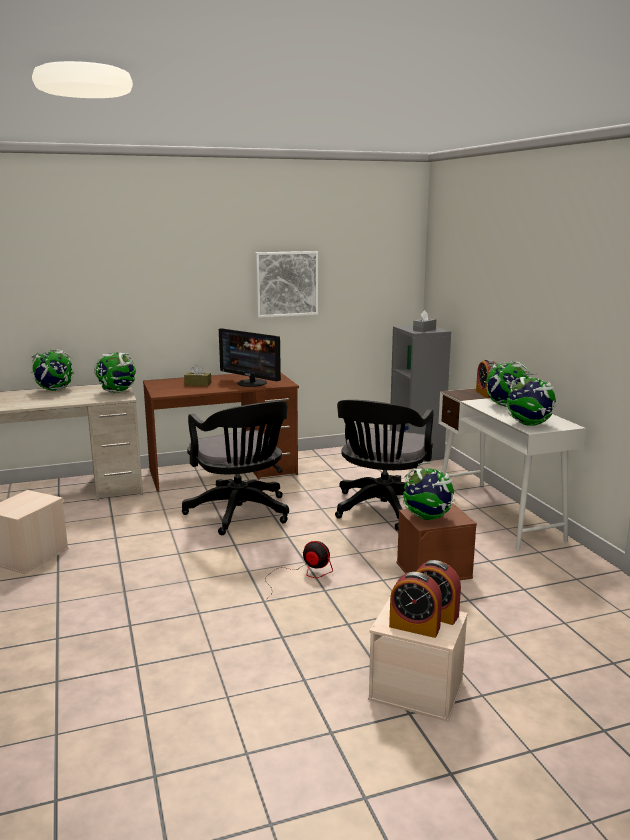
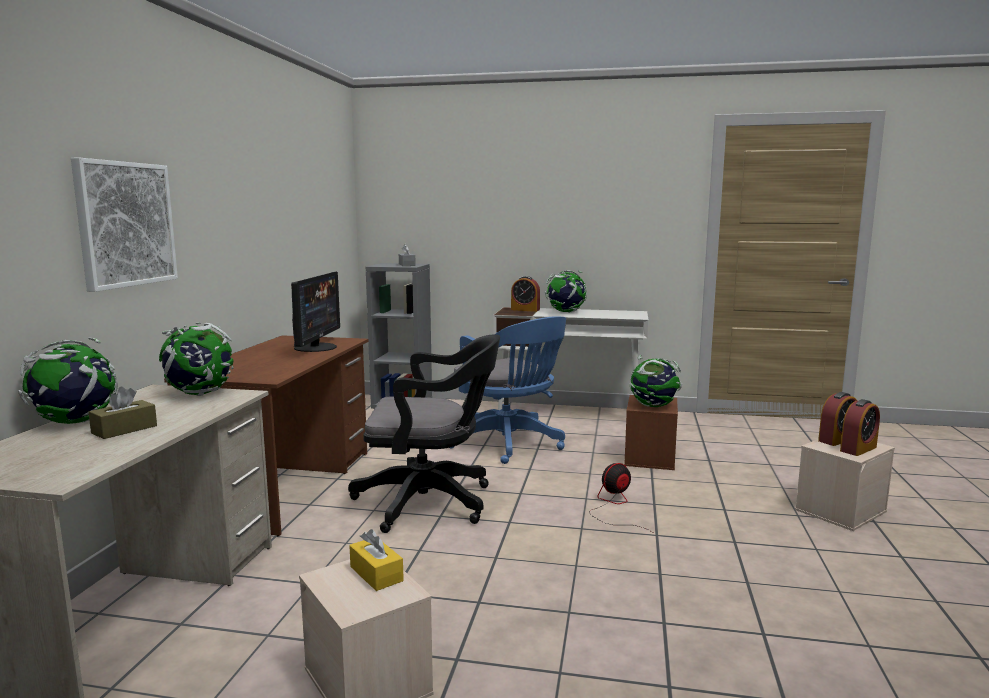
camera: 60 degrees left, 5 degrees down
(34, 503) = (376, 574): none -> yellow tissue box
(198, 384) = (262, 362): brown tissue box -> brown tissue box (124, 429)
(251, 383) = (316, 347): monitor -> monitor turned 60 degrees counterclockwise
(286, 284) = (279, 218): picture -> picture (125, 224)
(381, 510) = (510, 444): black office chair -> blue office chair
(529, 425) = (624, 316): globe -> none

